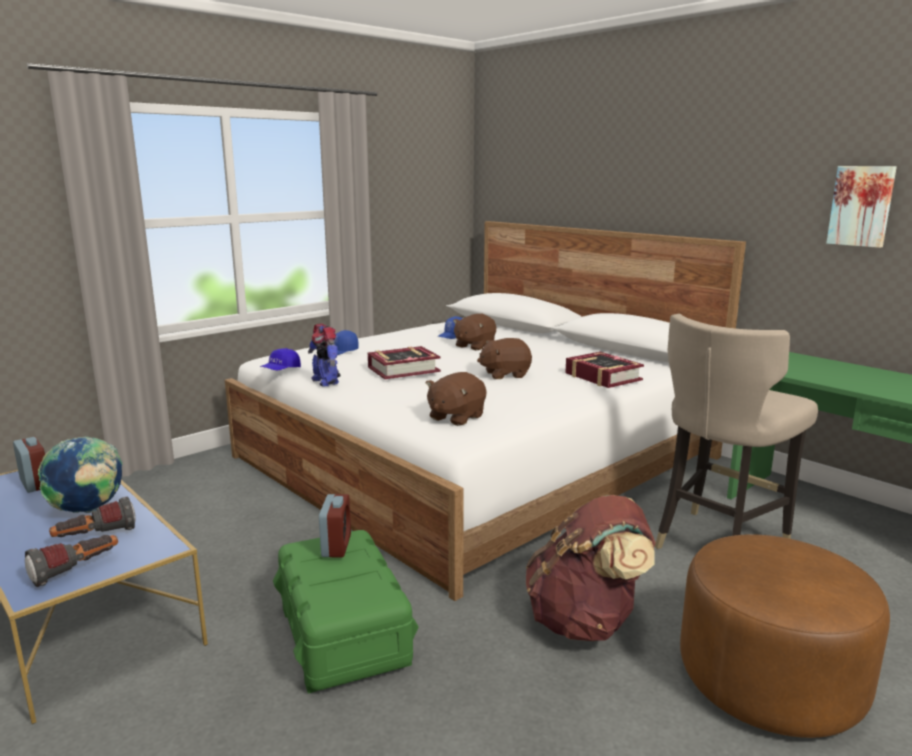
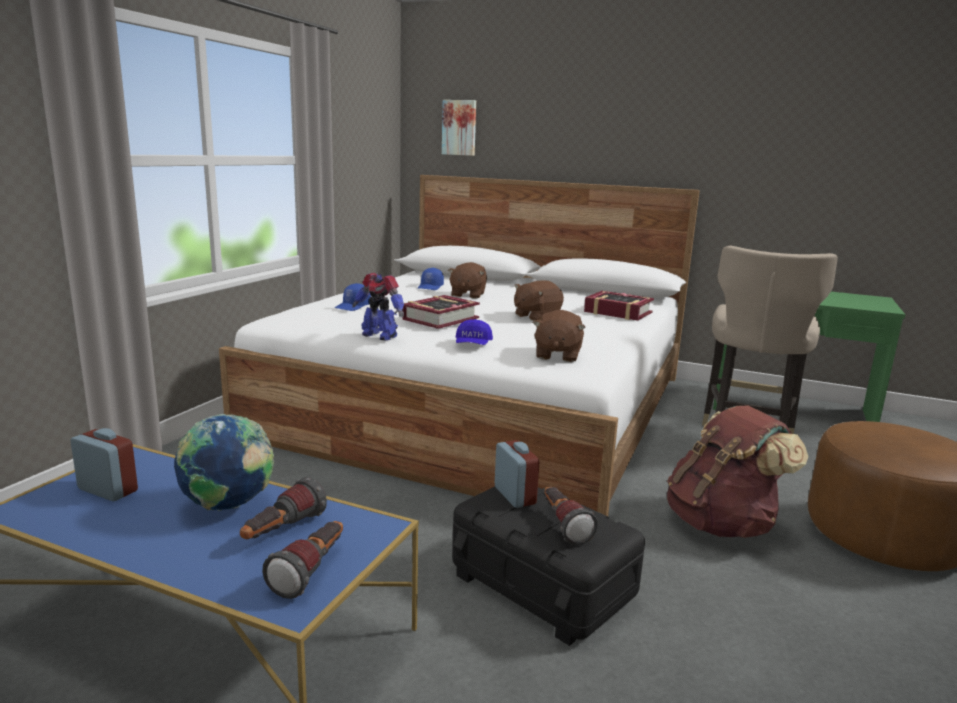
camera: 25 degrees left, 0 degrees up
(281, 370) = (312, 329): blue cap -> blue cap (473, 345)
(341, 581) = (563, 525): none -> flashlight
(342, 635) = (541, 585): green storage box -> black storage box
(861, 206) = (797, 159): picture -> picture (459, 127)

